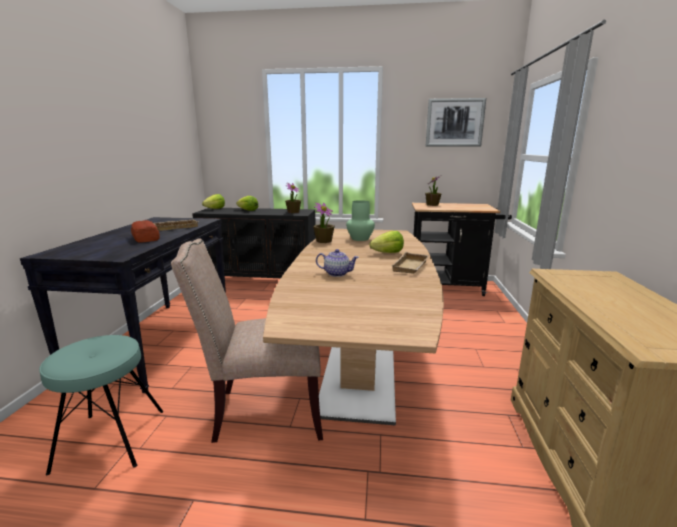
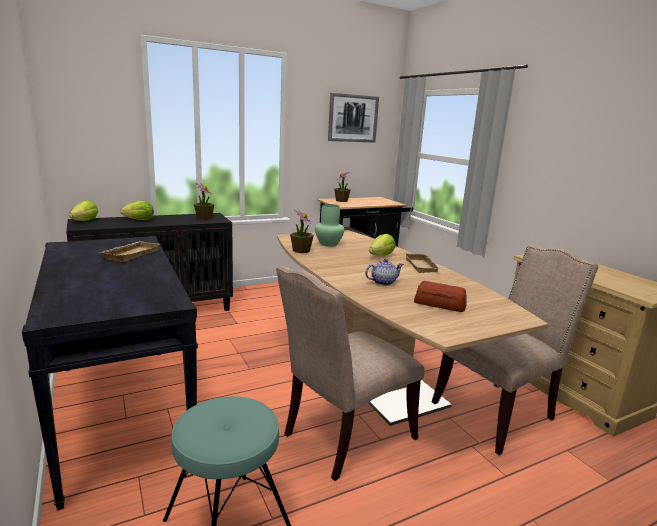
camera: 35 degrees left, 0 degrees up
(145, 238) = (132, 274): bread -> bread (440, 304)
(444, 451) = (498, 412): none -> beige chair

